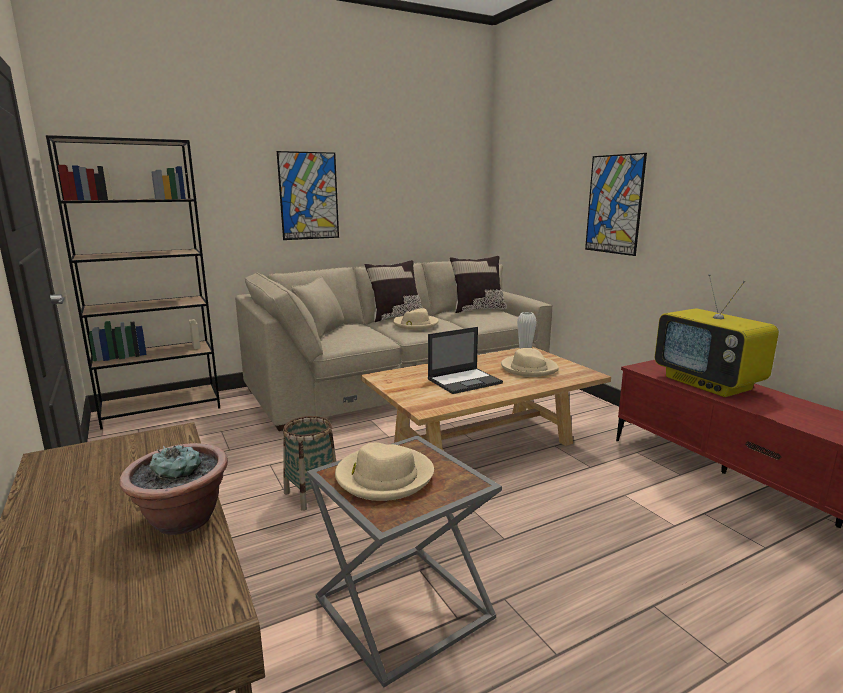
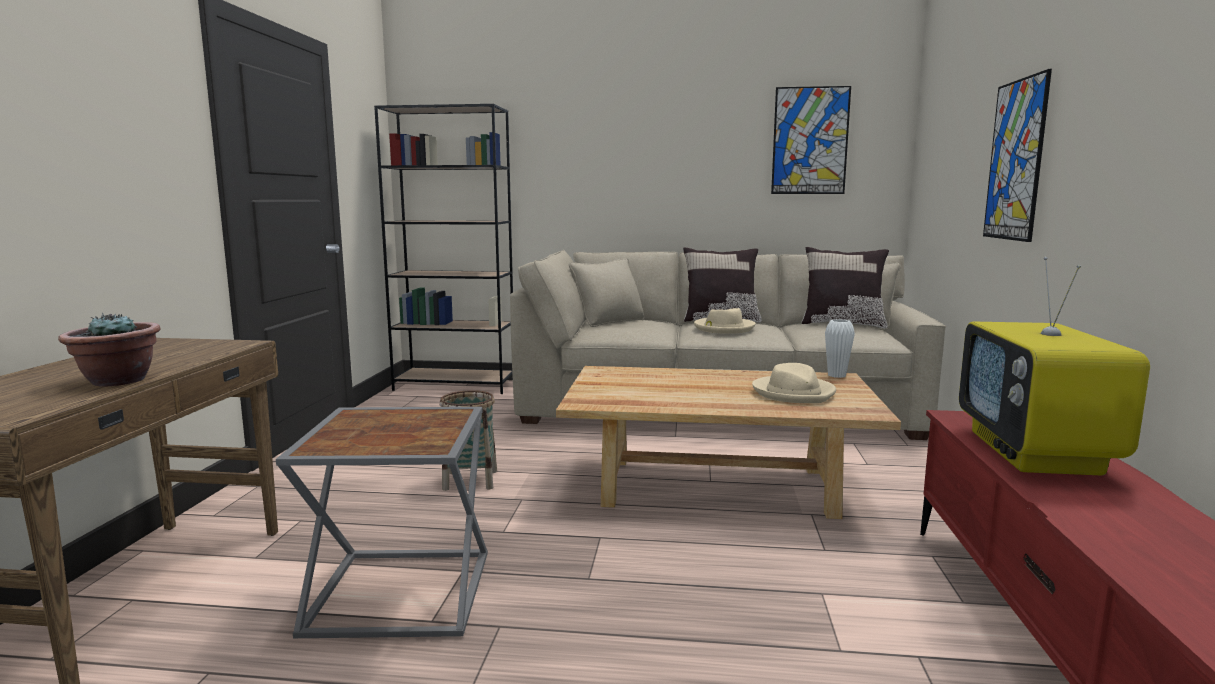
camera: 35 degrees right, 5 degrees down
(309, 196) = (639, 165): picture -> picture (810, 141)
(384, 476) = (379, 425): beige hat -> none
(465, 381) = (683, 389): laptop -> none

